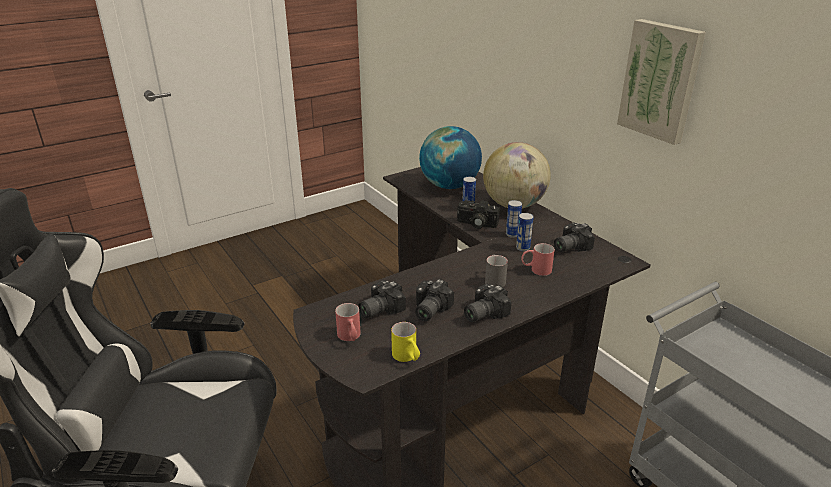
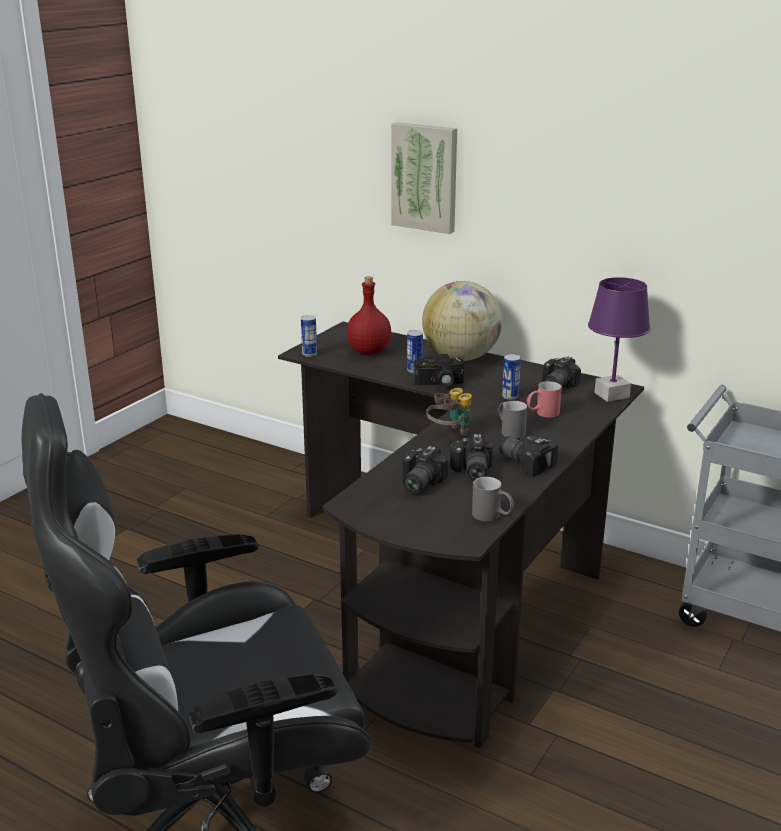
camera: 25 degrees left, 5 degrees down
(350, 338) = (415, 515): red mug -> none
(407, 357) = (492, 516): yellow mug -> grey mug
(443, 271) = (449, 434): none -> binoculars
(449, 186) = (369, 351): globe -> red bottle
(482, 313) = (527, 462): camera -> camera turned 105 degrees clockwise
(512, 234) = (487, 386): can -> can (309, 354)
(611, 267) = (611, 395): none -> purple table lamp
(661, 80) = (629, 188): picture -> picture (425, 177)

